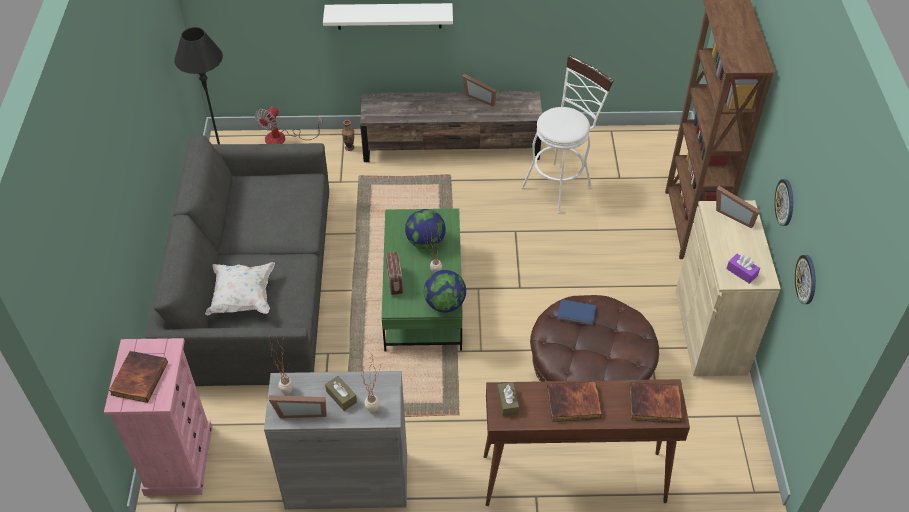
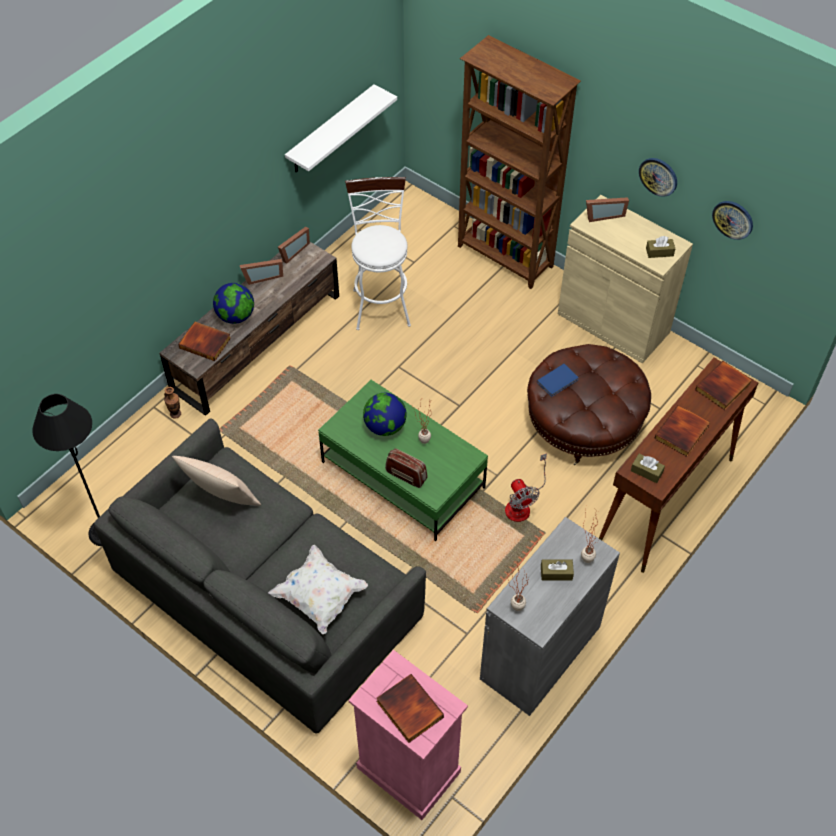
camera: 50 degrees left, 5 degrees up
(275, 198) = (222, 500): none -> beige pillow
(283, 138) = (104, 456): fan -> fan (522, 504)
(300, 410) = (546, 610): picture frame -> picture frame (292, 252)
(389, 16) = (164, 257): white shelf -> white shelf (331, 130)
(394, 108) = (206, 342): none -> book
(445, 304) = (464, 458): globe -> globe (236, 316)
(741, 272) = (659, 252): purple tissue box -> brown tissue box

